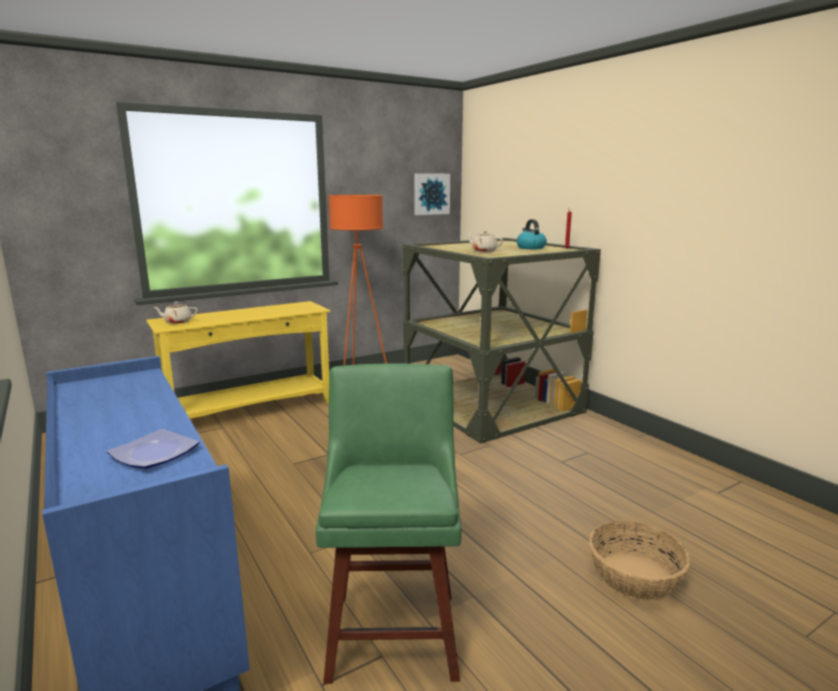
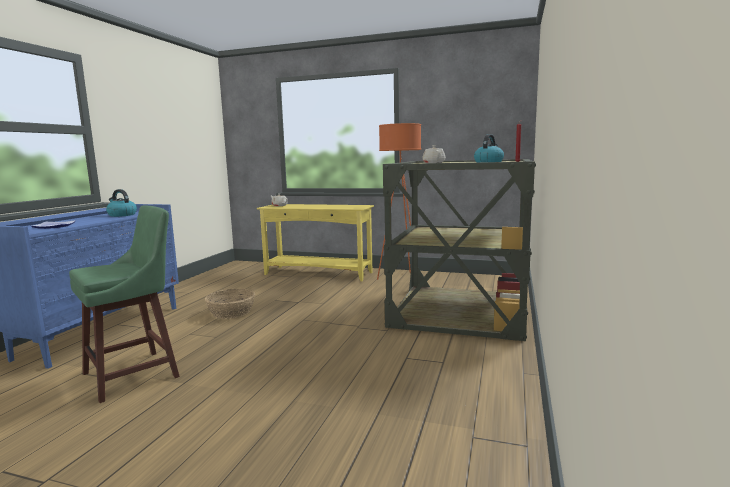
camera: 50 degrees right, 5 degrees down
(125, 397) = (121, 215): none -> kettle
(431, 194) = (498, 123): picture -> none
(634, 576) = (261, 428): basket -> basket (231, 312)

